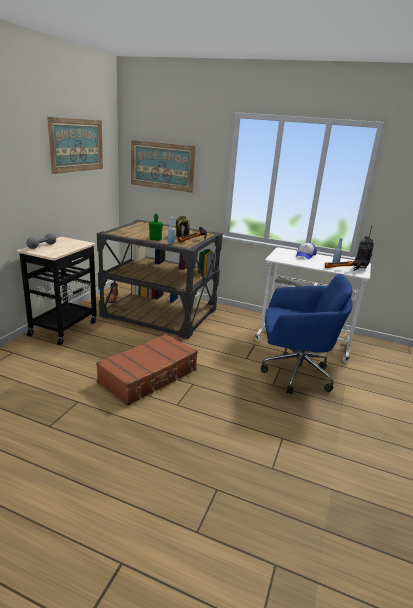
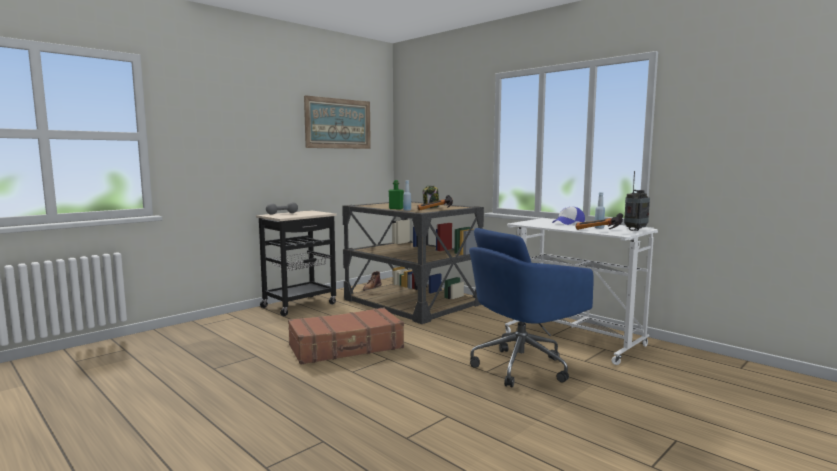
camera: 25 degrees right, 15 degrees down
(162, 166) = (430, 142): picture -> none
(293, 375) = (524, 367): blue office chair -> blue office chair turned 120 degrees clockwise

